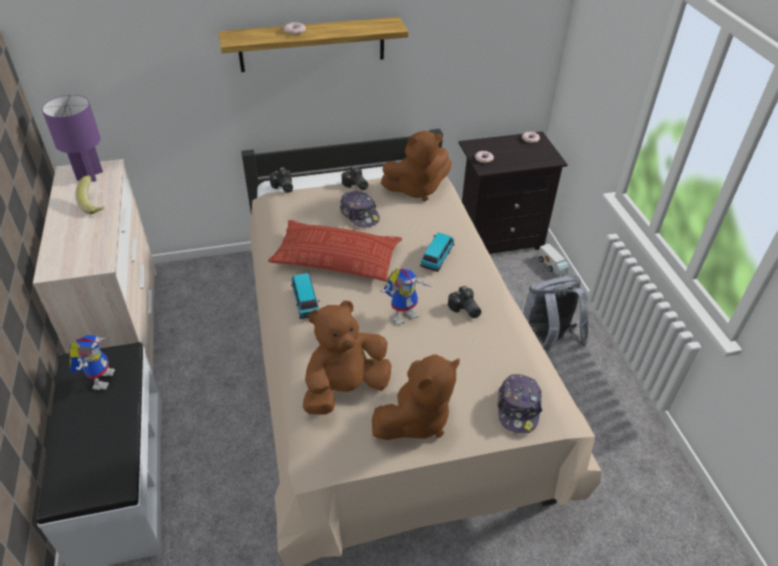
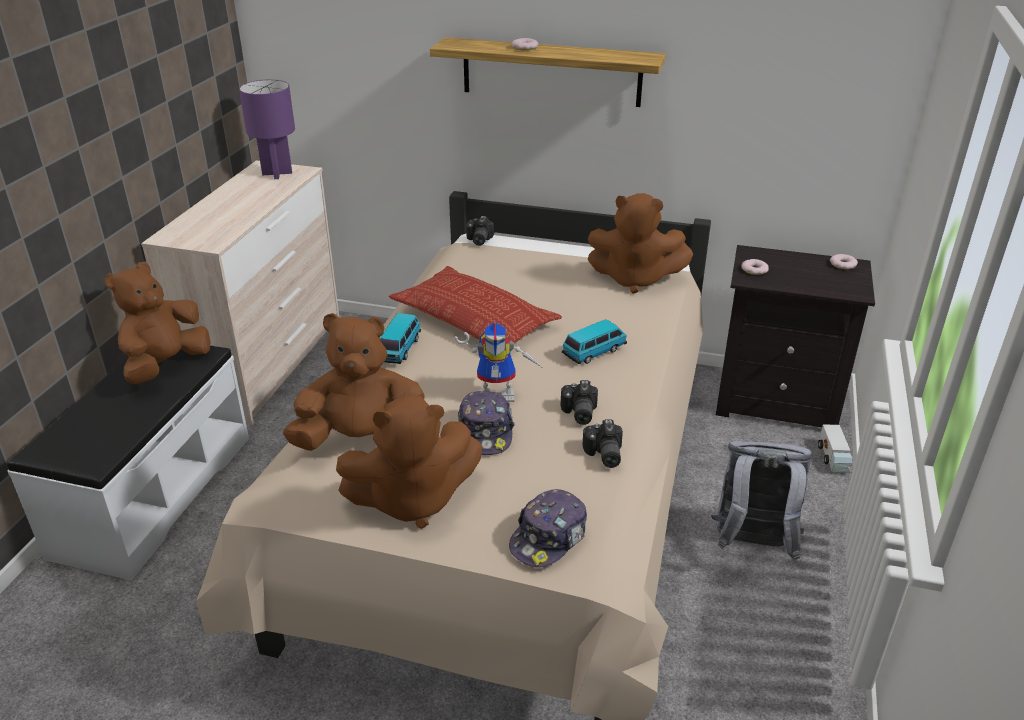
camera: 30 degrees right, 10 degrees down
(95, 204) = (258, 197): banana -> none
(100, 377) = (166, 365): toy robot -> brown plush toy
(355, 185) = (562, 258): camera -> camera (603, 455)
(359, 214) = (540, 286): cap -> cap (486, 432)

